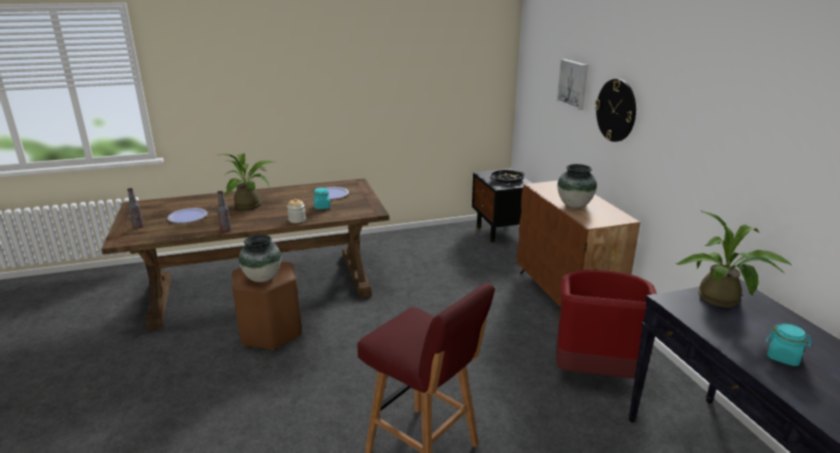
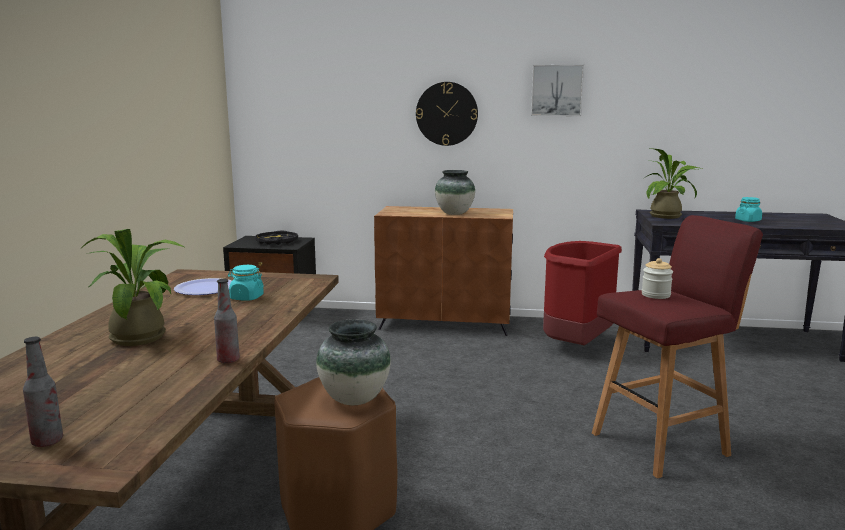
camera: 65 degrees left, 10 degrees down
(187, 217) = (94, 388): plate -> none
(297, 220) = (272, 314): jar -> jar (655, 295)
(574, 83) = (364, 101): picture -> picture (556, 90)

